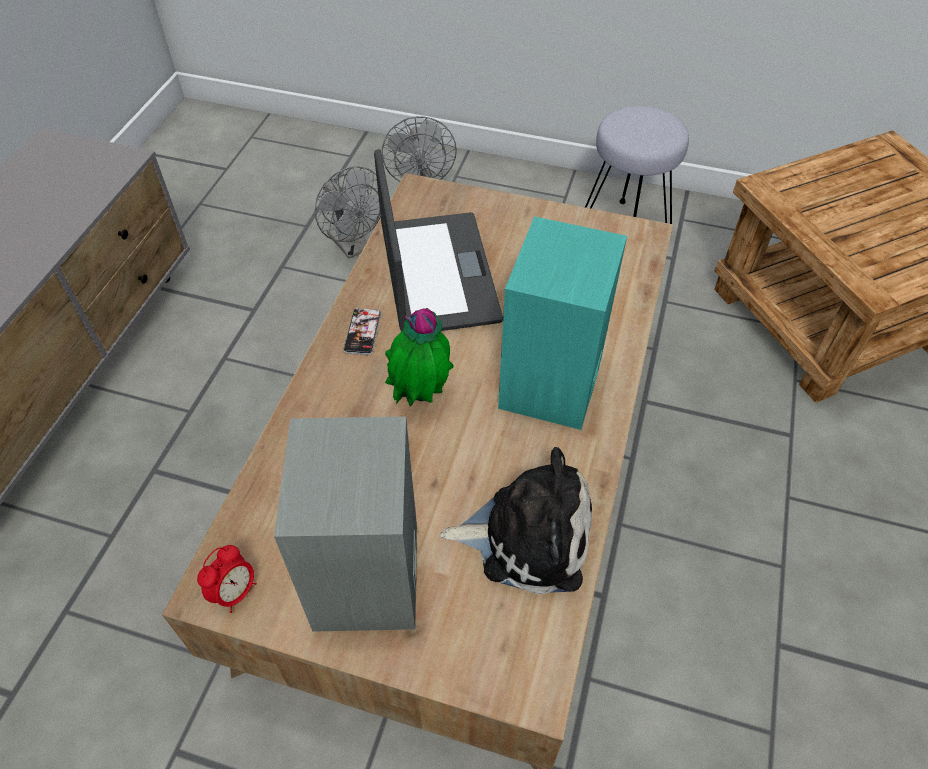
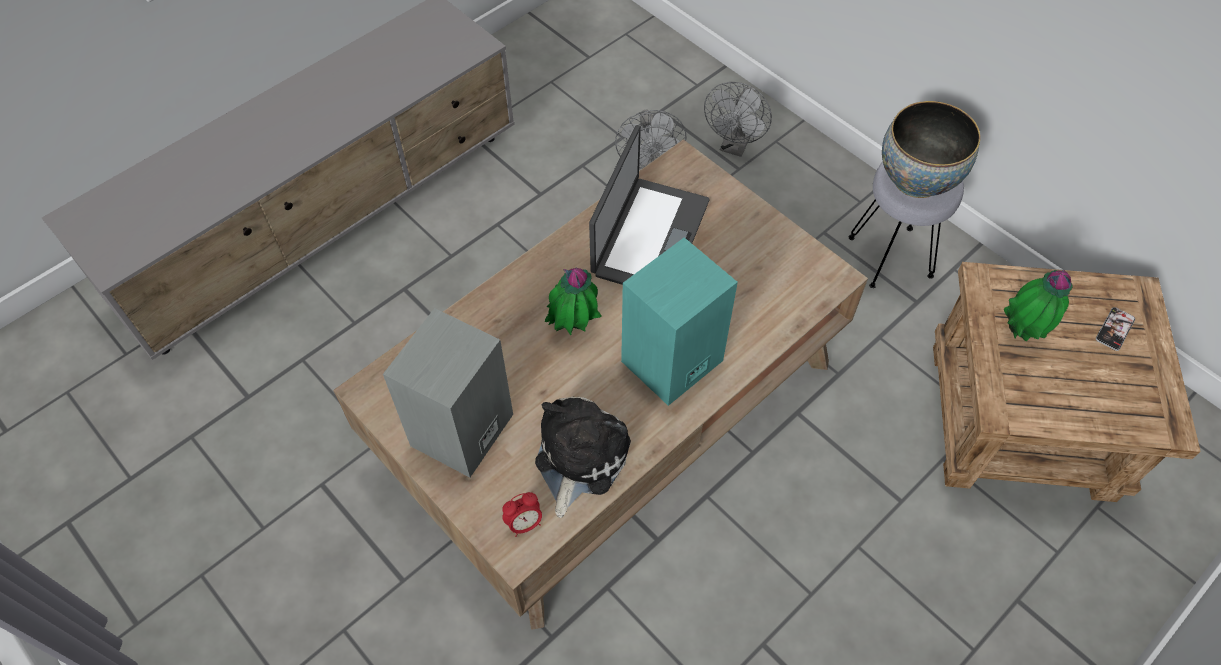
camera: 30 degrees right, 5 degrees up
(235, 592) = (380, 398): alarm clock -> alarm clock (524, 523)
(362, 332) = (566, 259): phone -> phone (1114, 329)
(527, 536) = (579, 458): plush toy -> plush toy turned 105 degrees counterclockwise
(642, 131) = (916, 180): none -> bowl
(834, 215) = (1022, 332): none -> potted plant

